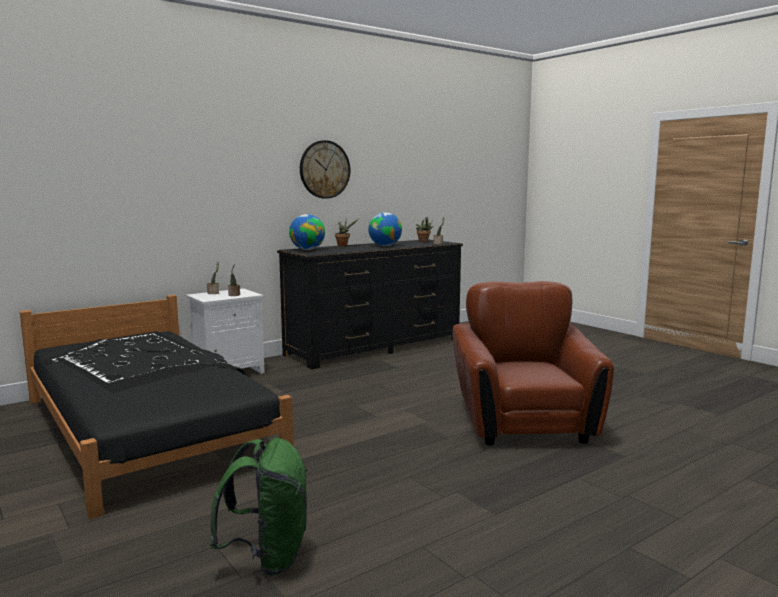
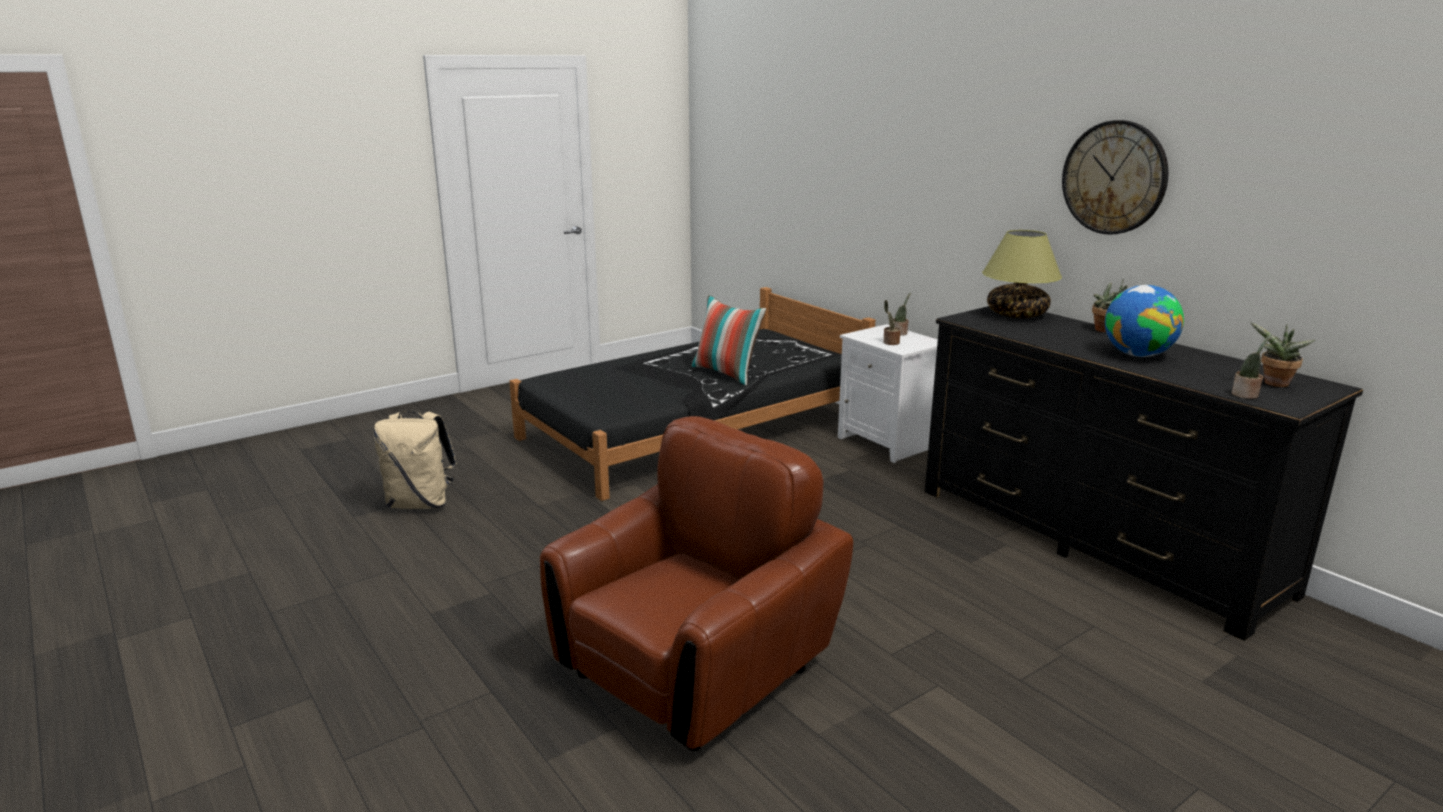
camera: 90 degrees right, 10 degrees up
(177, 356) = (727, 374): none -> pillow
(267, 557) = (420, 503): green backpack -> beige backpack
(307, 249) = (1017, 314): globe -> table lamp
(523, 423) = (696, 669): brown armchair -> brown armchair turned 45 degrees counterclockwise

